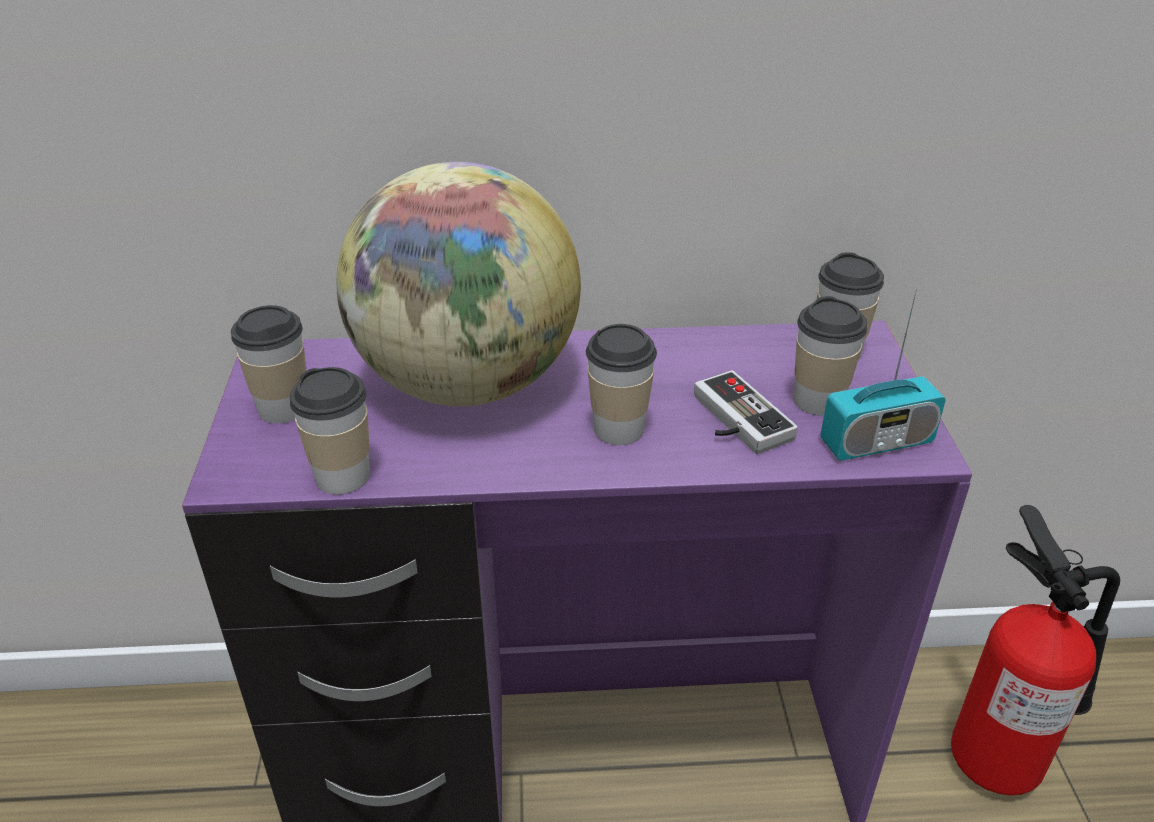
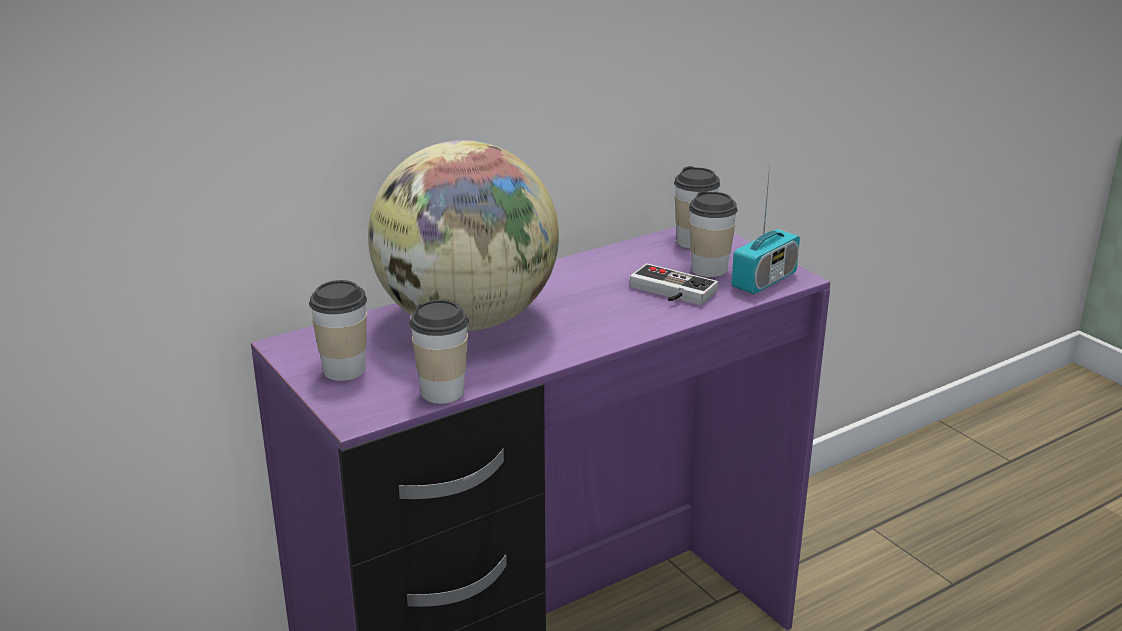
camera: 30 degrees left, 10 degrees down
(618, 429) = (601, 316): cup -> none
(1002, 756) = (847, 546): fire extinguisher -> none

